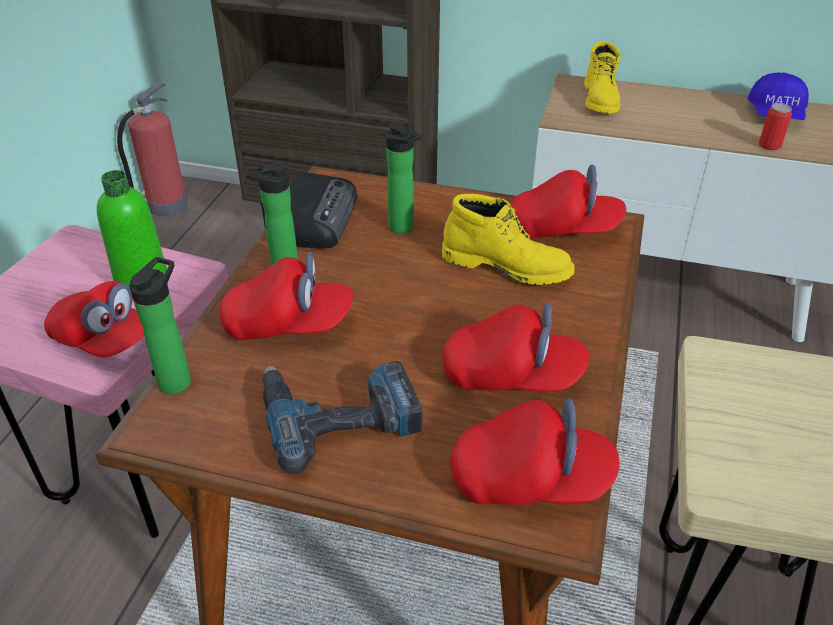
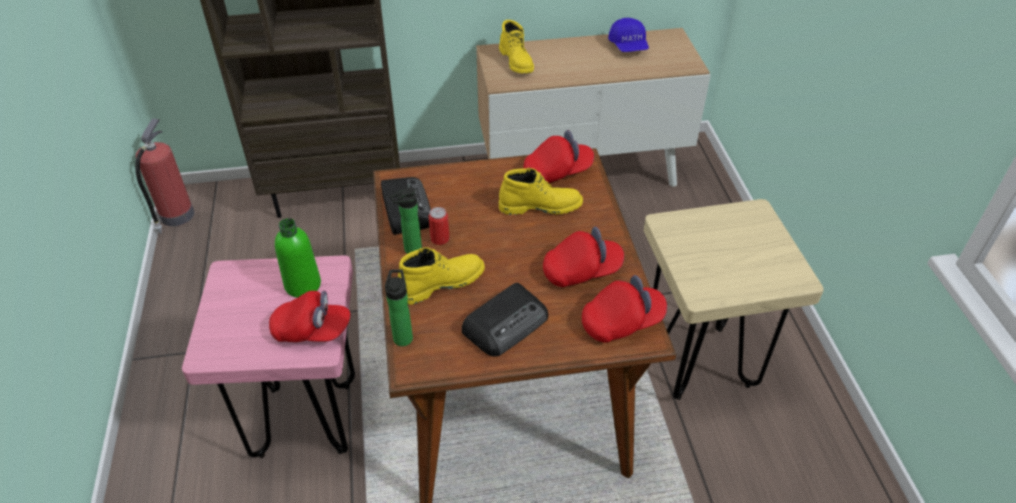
camera: 25 degrees left, 5 degrees up
(288, 324) = (441, 283): red cap -> yellow boot
(339, 414) = (506, 323): power drill -> radio
(403, 228) = (465, 199): bottle -> none
(769, 145) = (635, 71): can -> can (440, 239)

